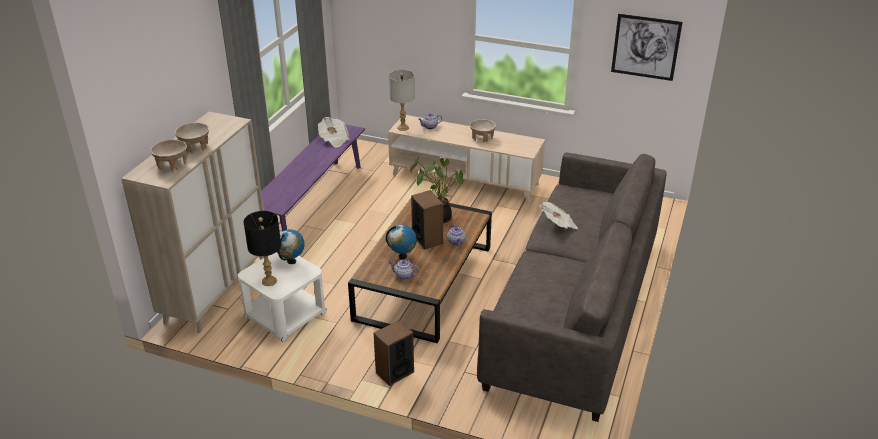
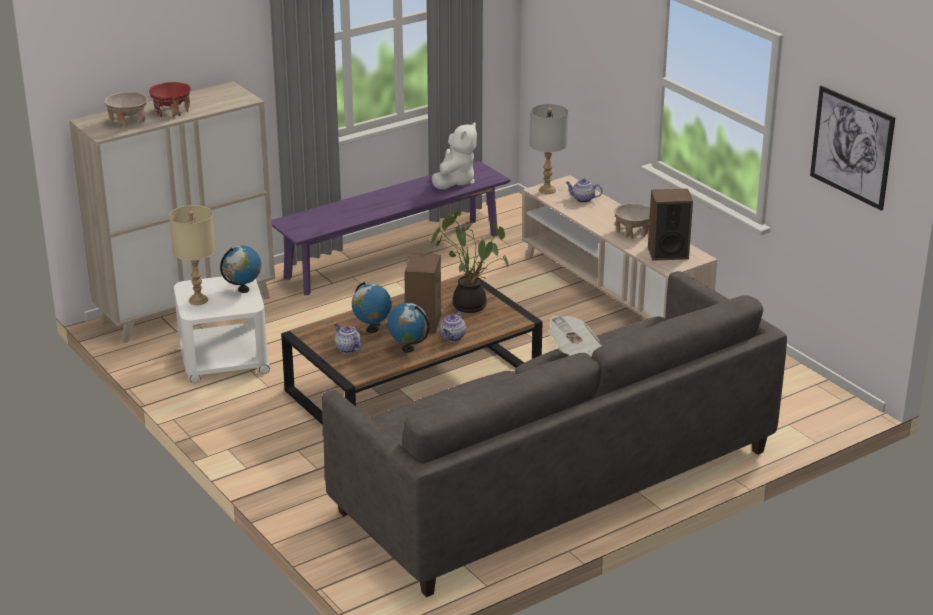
camera: 35 degrees right, 5 degrees down
(195, 147) = (171, 112): beige bowl -> red bowl
(269, 281) = (198, 300): black table lamp -> beige table lamp
(334, 139) = (455, 181): newspaper -> white plush toy
(394, 372) = (268, 456): speaker -> speaker (668, 253)
(440, 260) = (408, 349): none -> globe

